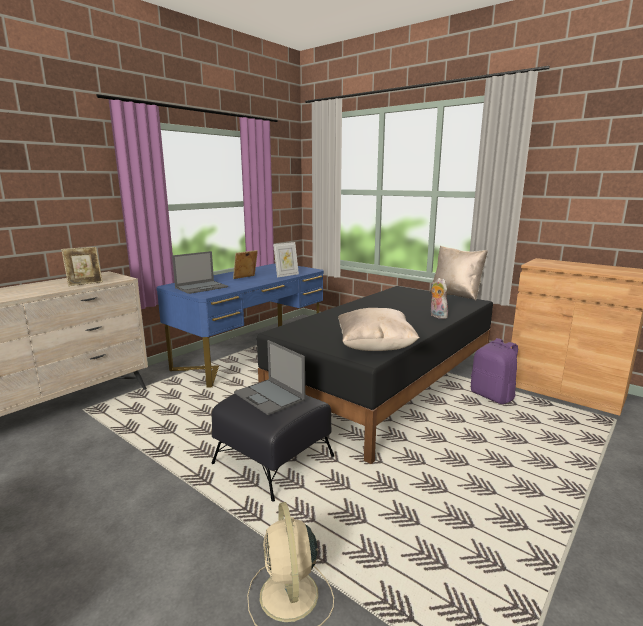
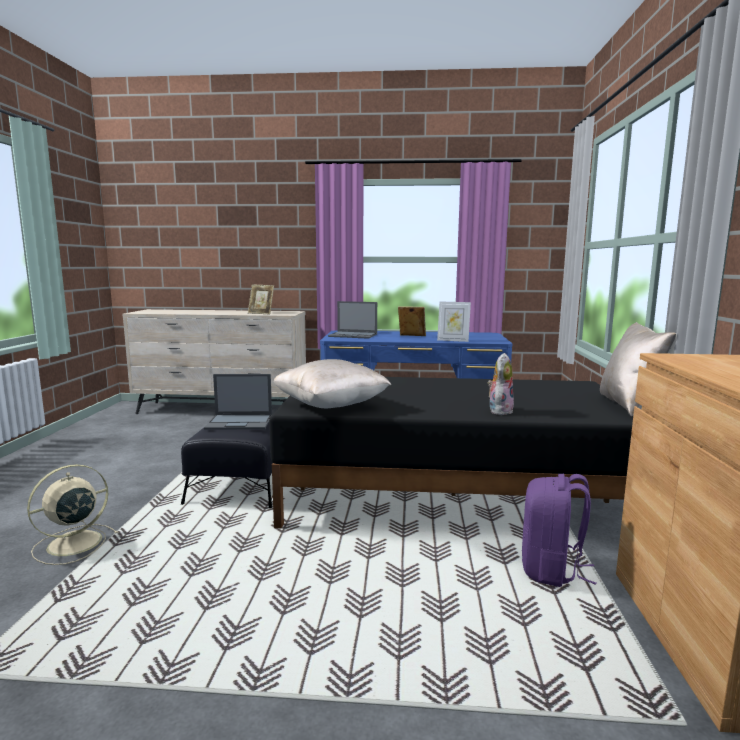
camera: 55 degrees right, 5 degrees down
(270, 396) = (240, 422): laptop -> laptop turned 105 degrees counterclockwise

